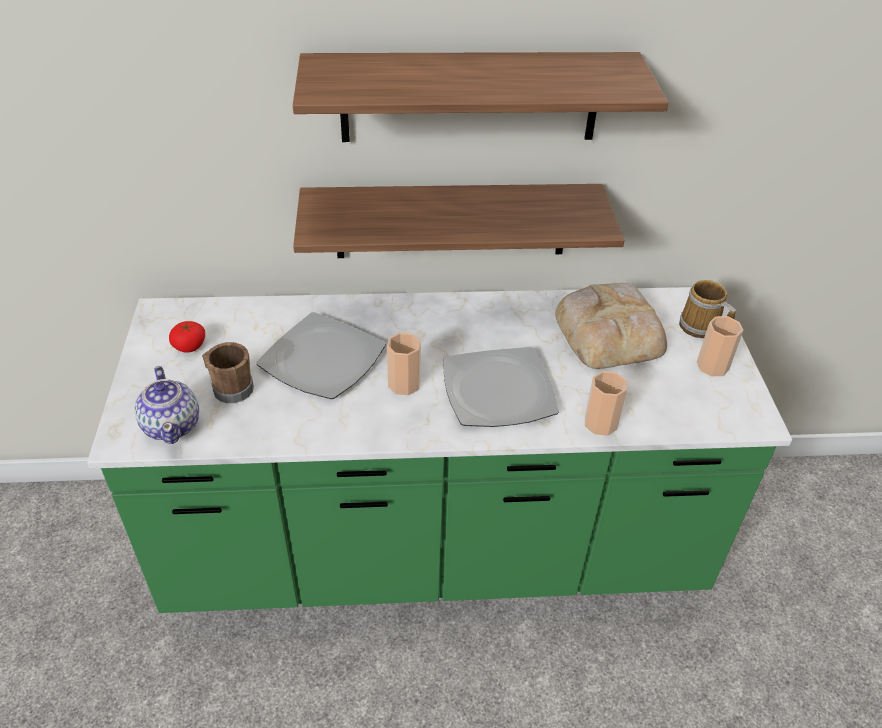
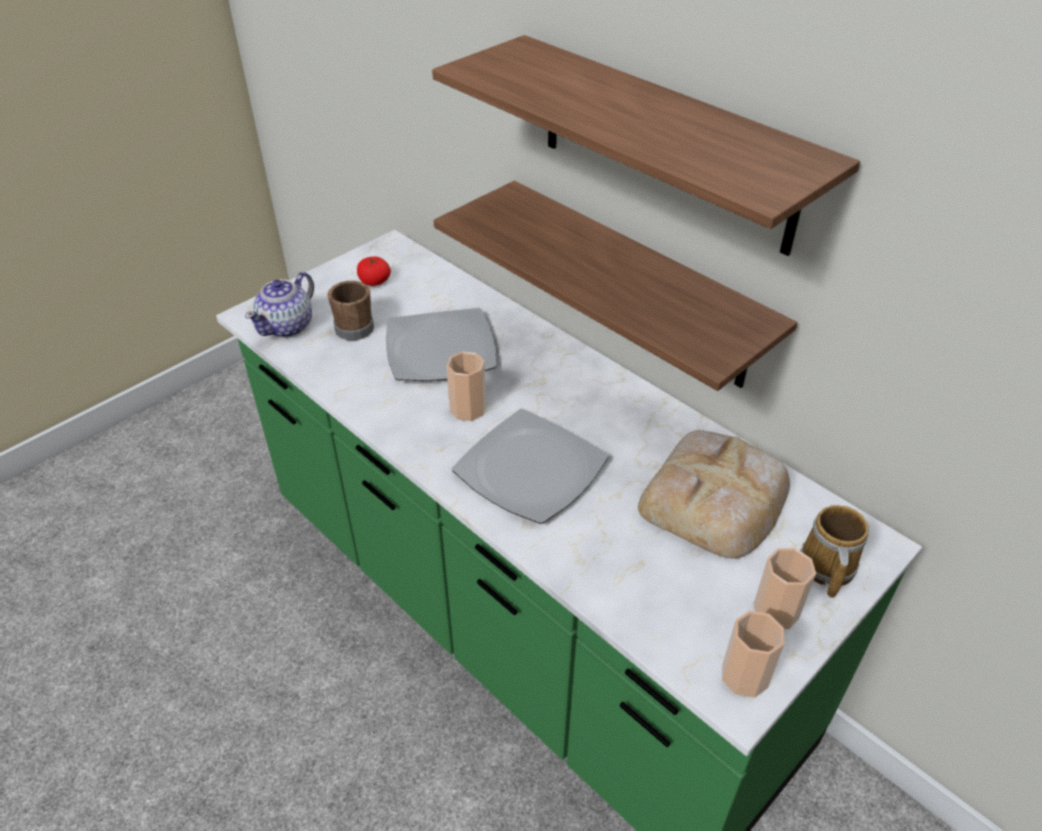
camera: 50 degrees right, 0 degrees up
(600, 423) = (573, 565): cup -> cup (744, 676)

